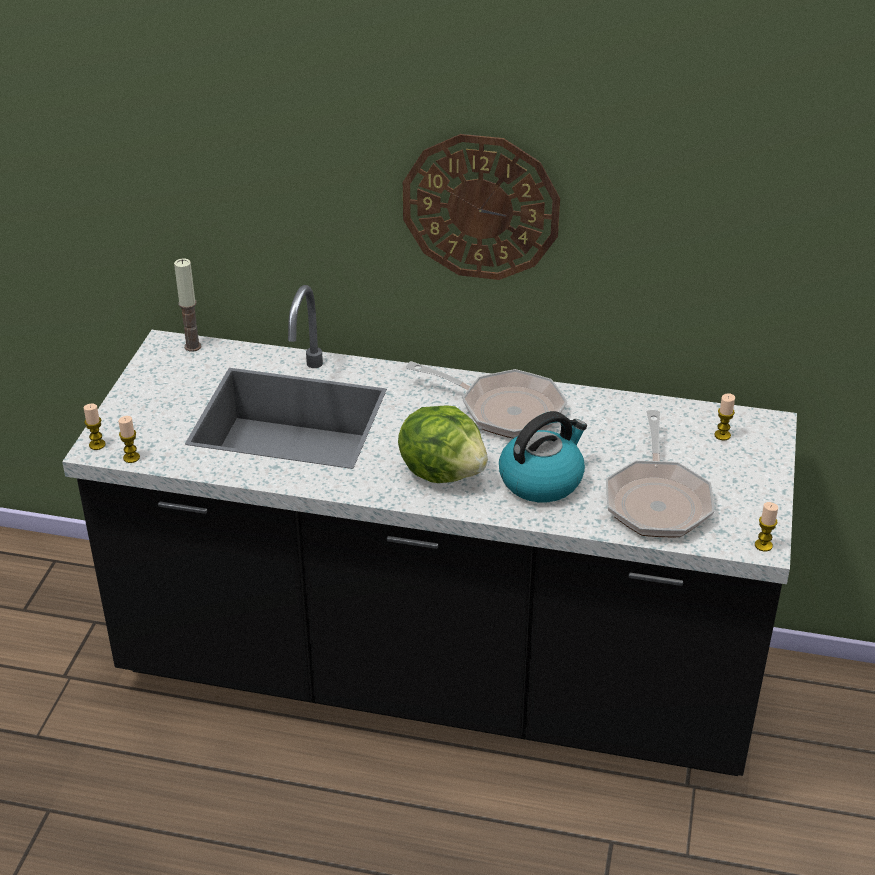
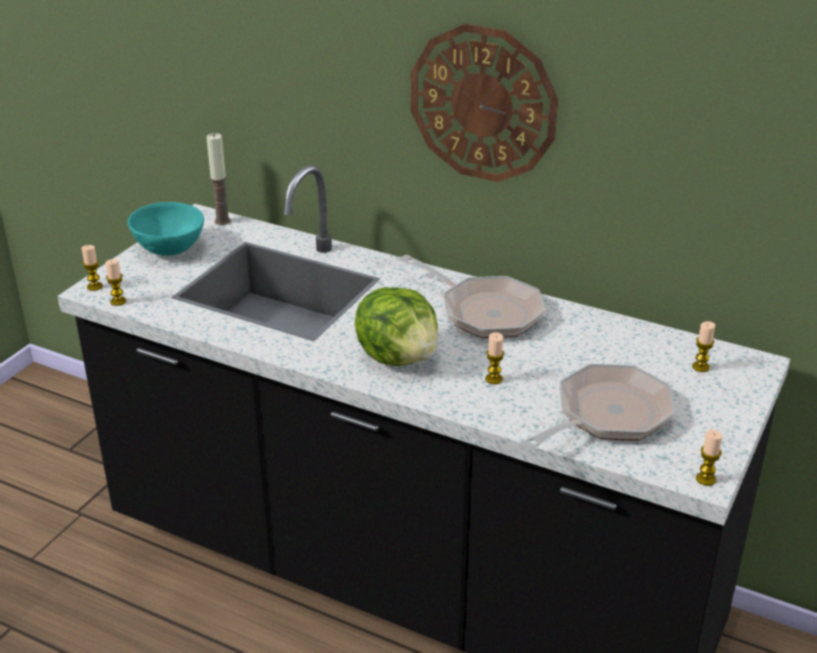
camera: 15 degrees right, 5 degrees down
(154, 387) = (170, 248): none -> turquoise bowl
(542, 480) = (494, 379): kettle -> candle
(657, 500) = (606, 416): frying pan -> frying pan turned 150 degrees counterclockwise

